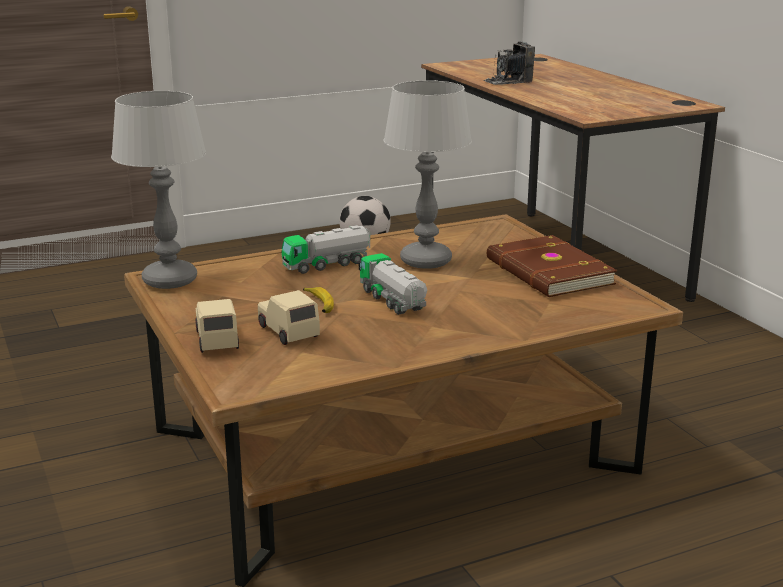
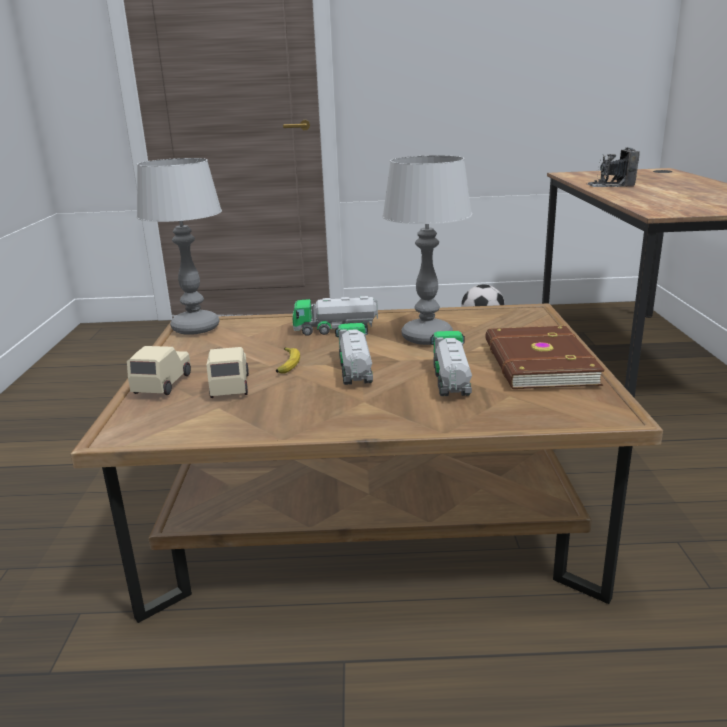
camera: 25 degrees right, 0 degrees up
(489, 298) = (451, 381): none -> toy truck

